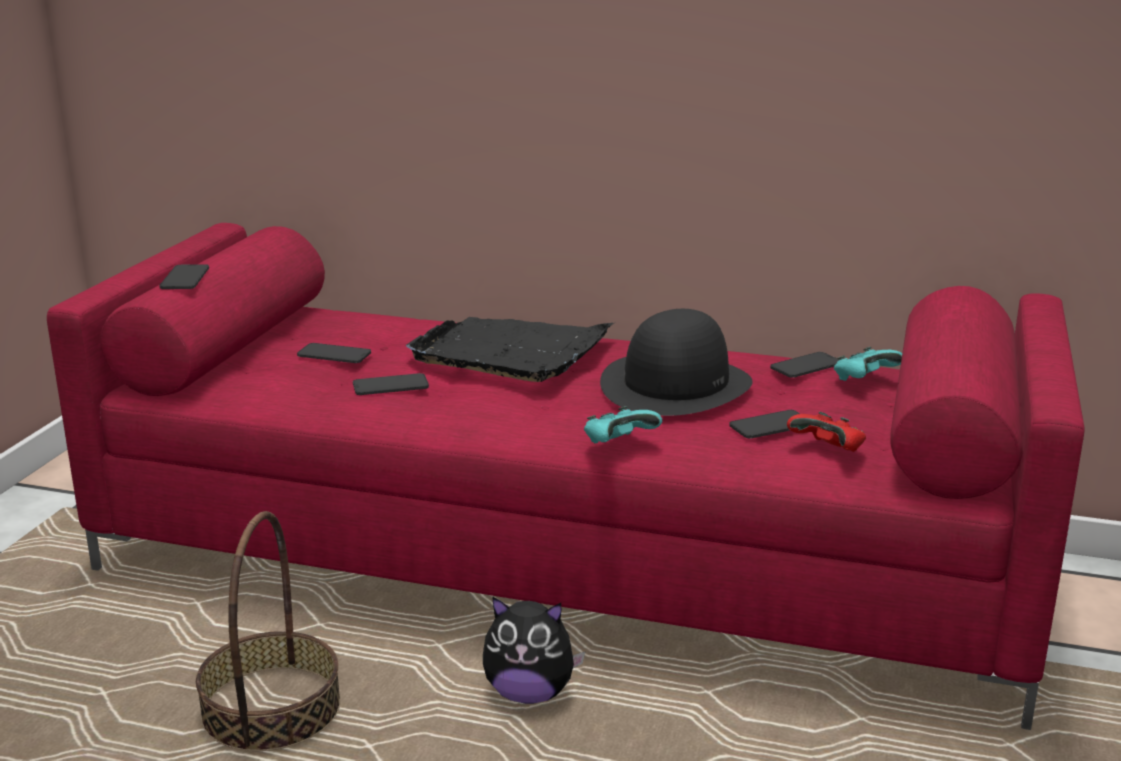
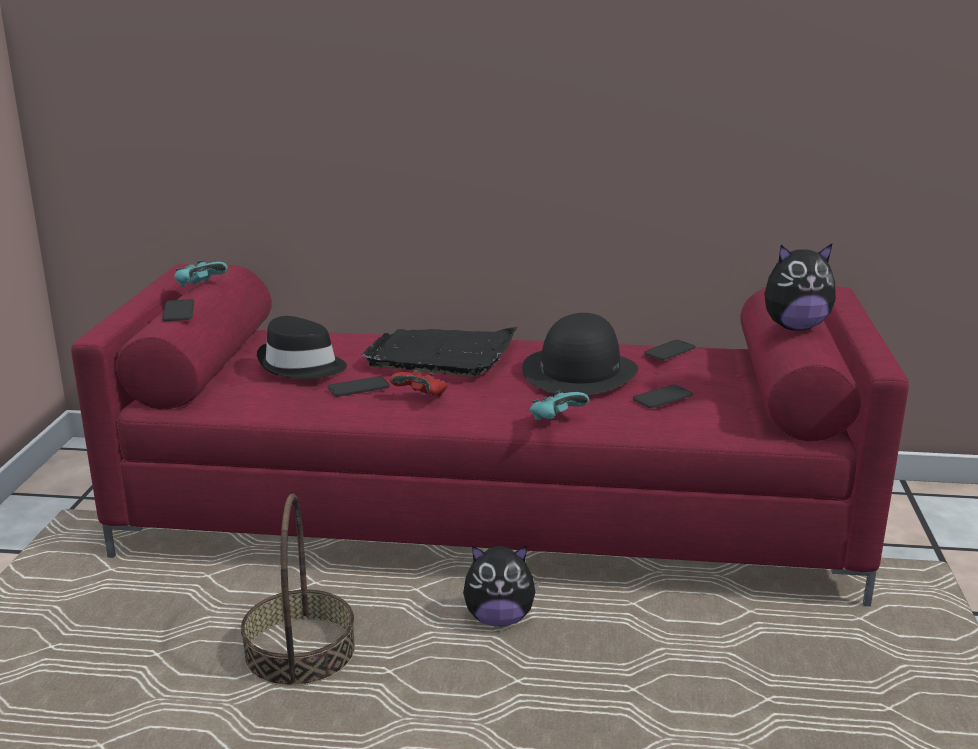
camera: 10 degrees left, 0 degrees up
(334, 354) = (301, 366): phone -> black hat
(829, 450) = (713, 412): red game controller -> red game controller (422, 397)
(864, 380) = (717, 359): turquoise game controller -> turquoise game controller (200, 285)
(951, 344) = (794, 327): none -> plush toy

